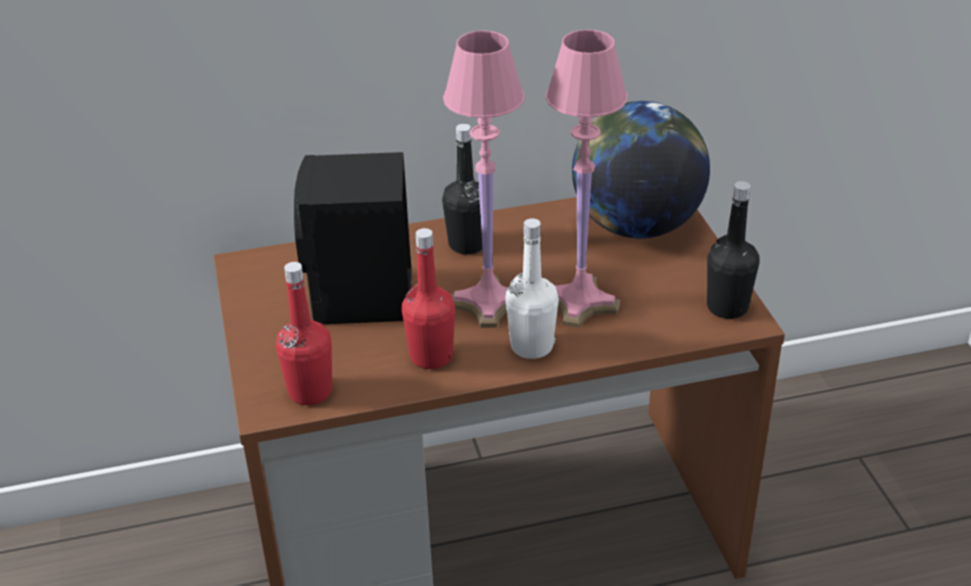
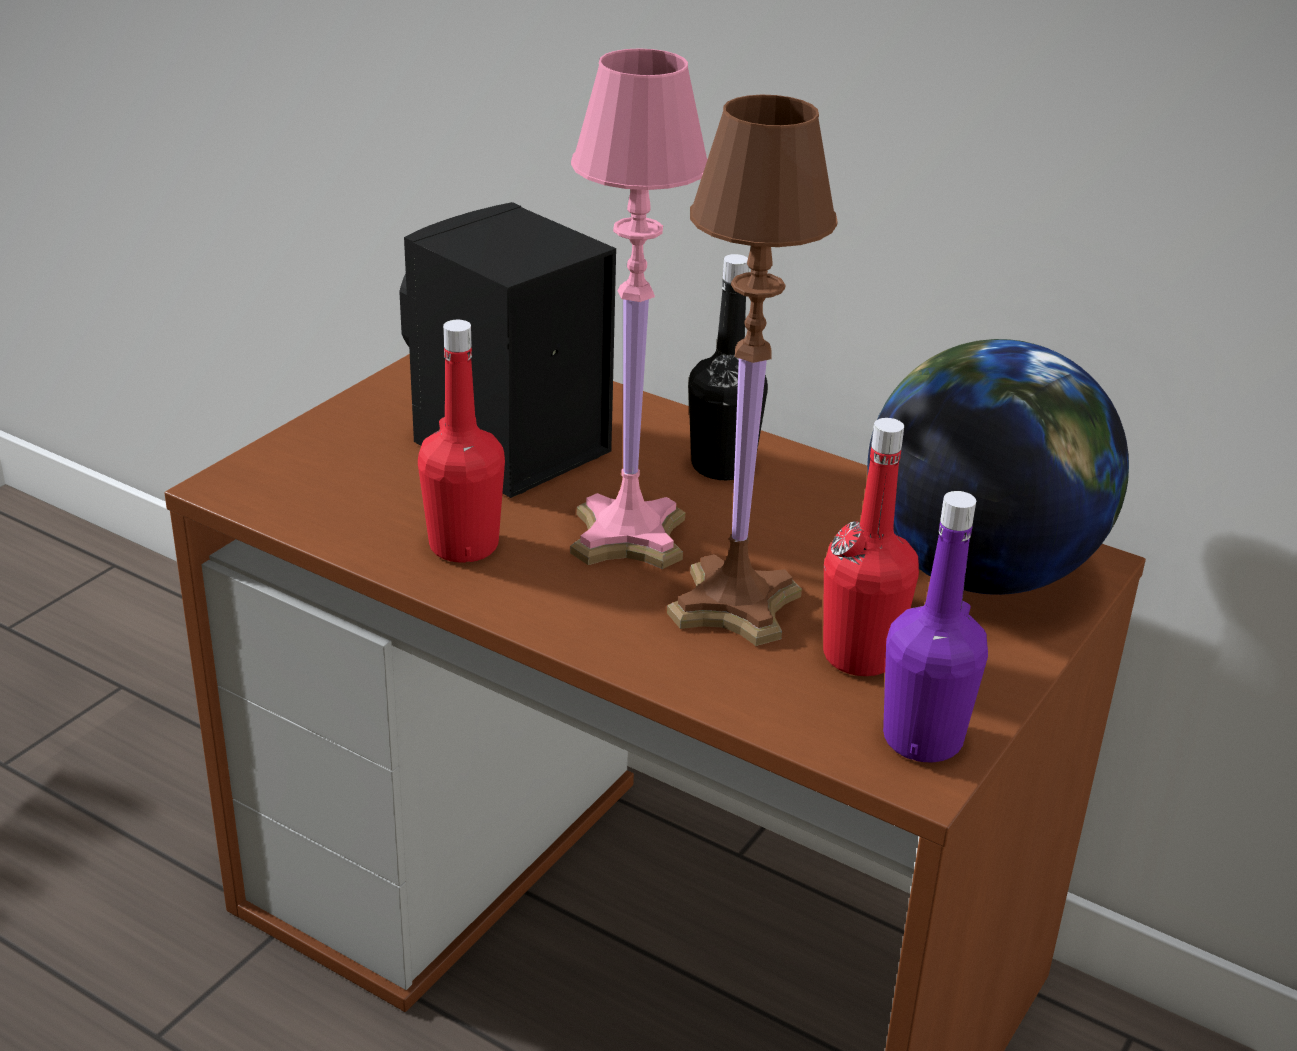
camera: 45 degrees right, 5 degrees down
(310, 391) = (291, 497): red bottle -> red bottle (860, 656)
(531, 346) = (587, 610): white bottle -> none
(580, 303) = (734, 606): pink table lamp -> brown table lamp
(727, 307) = (922, 739): black bottle -> purple bottle

